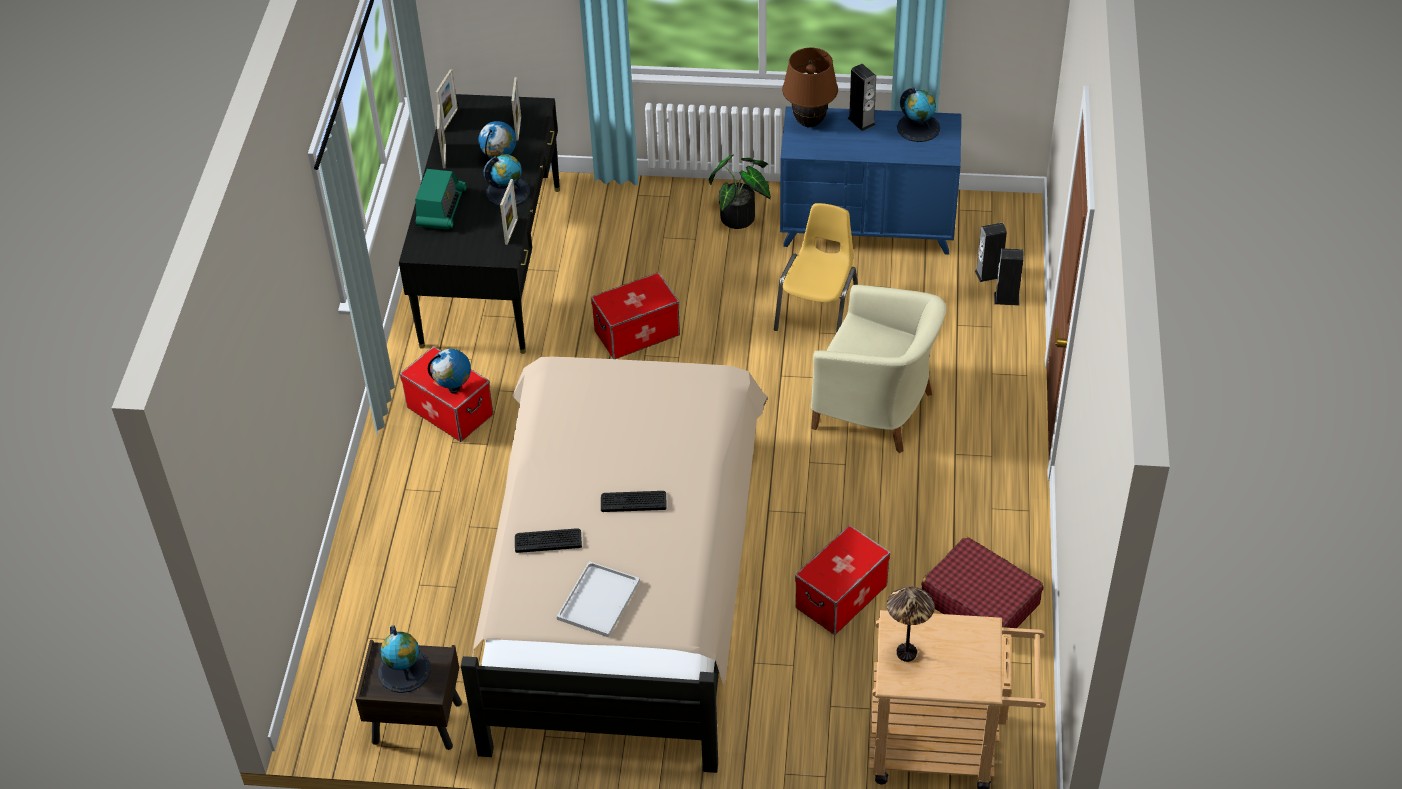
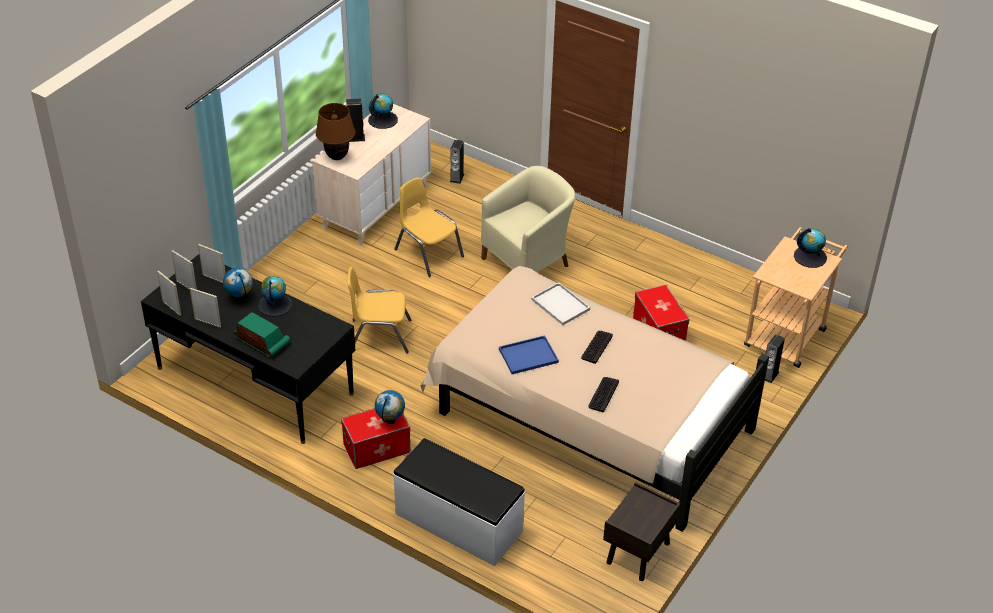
camera: 65 degrees left, 5 degrees down
(373, 531) = (458, 523): none -> white bench
(404, 670) = (639, 514): globe -> globe (810, 256)
(511, 231) = (316, 316): picture frame -> picture frame (186, 287)
(575, 443) = (529, 355): none -> blue tray
(599, 602) = (667, 389): white tray -> white tray (561, 305)
(637, 332) = (380, 335): storage box -> yellow chair
(741, 217) = (317, 252): potted plant -> none
(868, 227) = (375, 206): blue dresser -> beige dresser
(906, 653) = (790, 278): table lamp -> none
(980, 601) = (697, 280): red suitcase -> none
(1006, 299) = (482, 179): speaker -> speaker (769, 375)

